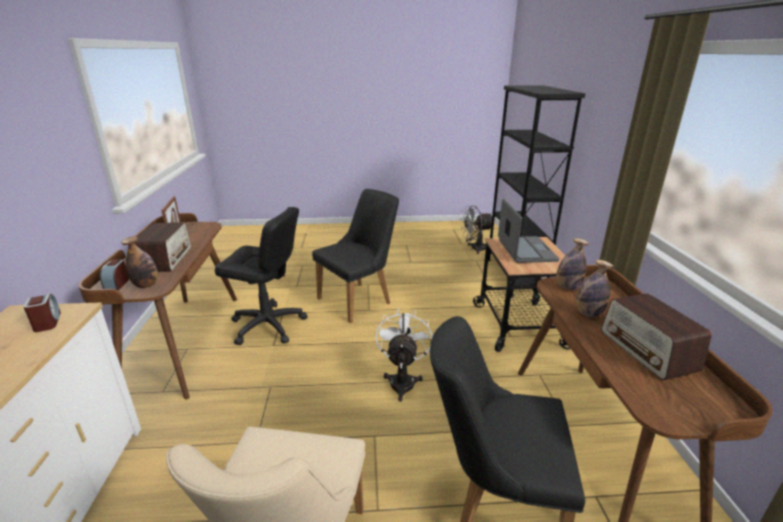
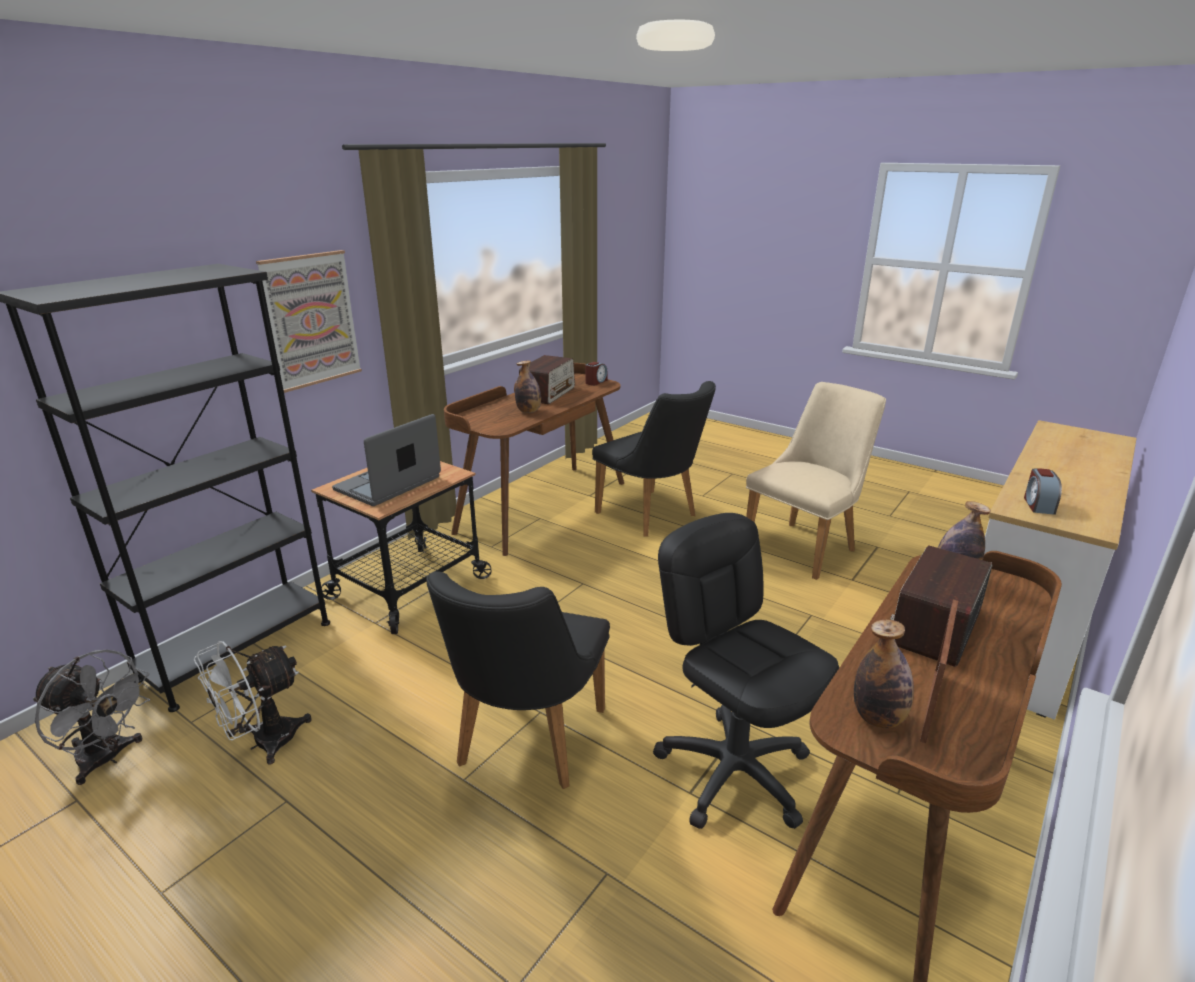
camera: 140 degrees left, 0 degrees up
(117, 284) = (1005, 596): alarm clock -> alarm clock (596, 382)
(360, 299) = (524, 745): black chair -> black chair turned 75 degrees counterclockwise
(402, 380) = (620, 599): white fan -> white fan (263, 743)
(567, 287) = (494, 424): bottle -> bottle (878, 718)
(611, 149) = (311, 320): none -> picture

